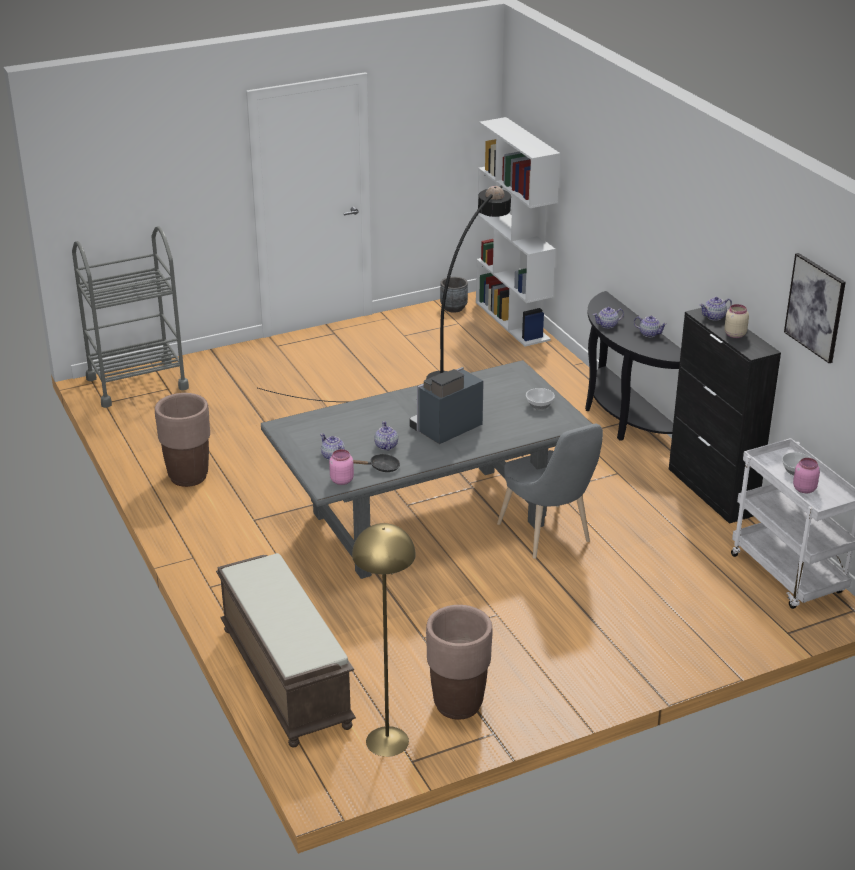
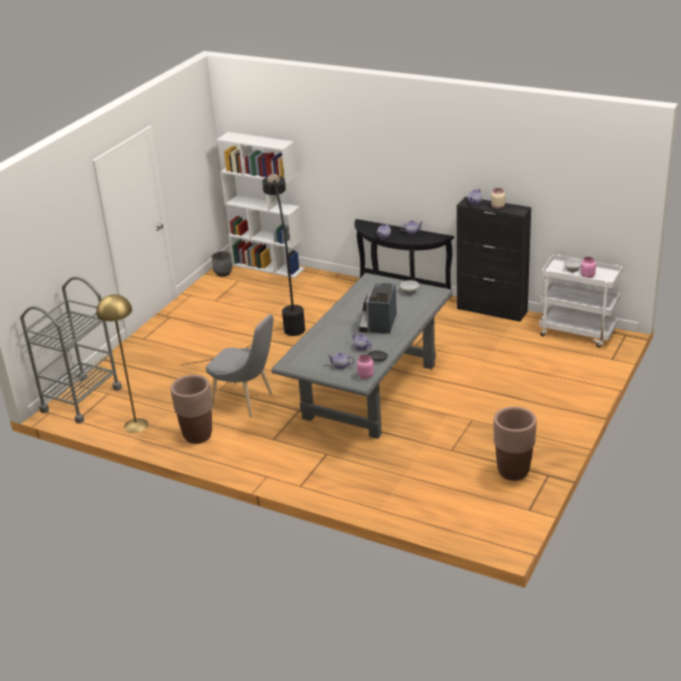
camera: 35 degrees left, 0 degrees up
(284, 676) = (408, 507): brown bench -> none
(387, 741) = (504, 507): yellow floor lamp -> yellow floor lamp (136, 425)
(548, 536) = (443, 369): grey chair -> grey chair (246, 402)
(815, 307) = (555, 171): picture -> none

